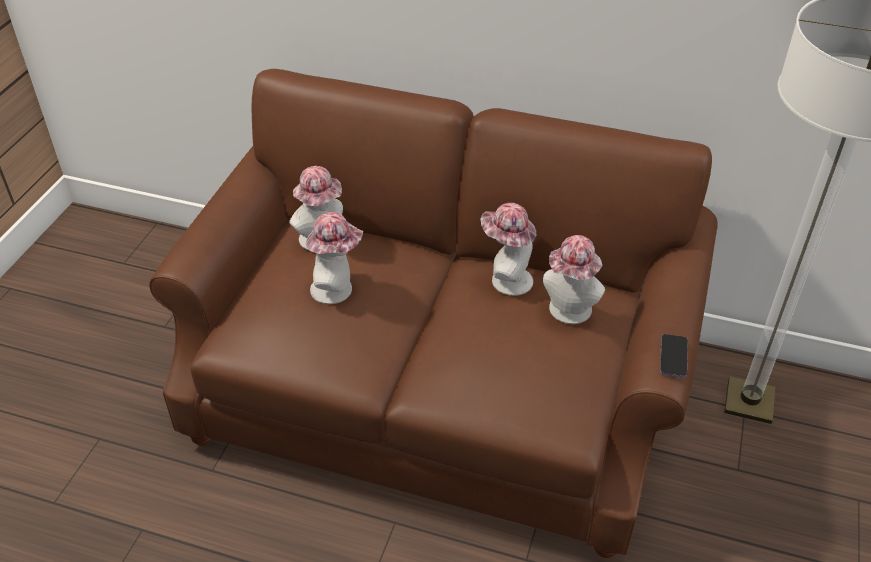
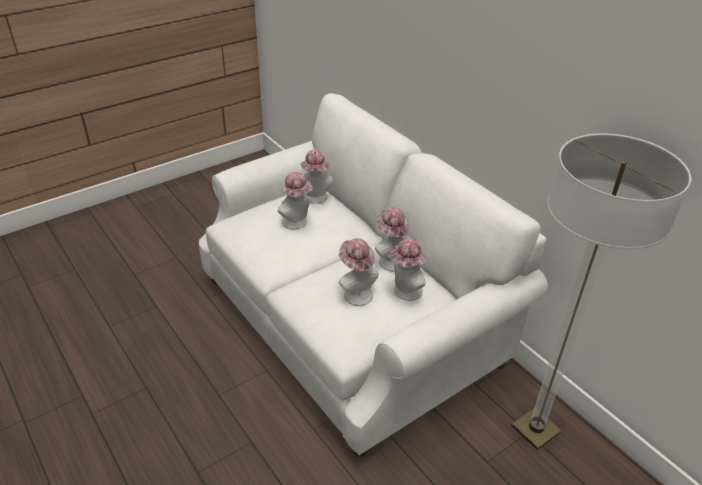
camera: 35 degrees right, 5 degrees down
(438, 391) = (350, 321): brown sofa -> white sofa
(515, 346) = (355, 293): none -> hat
(673, 357) = (421, 335): phone -> none

